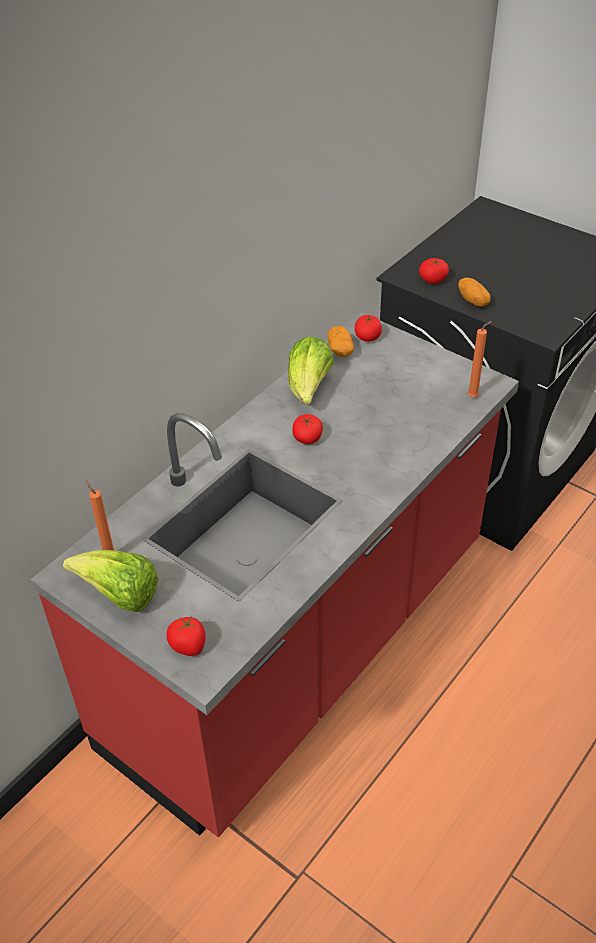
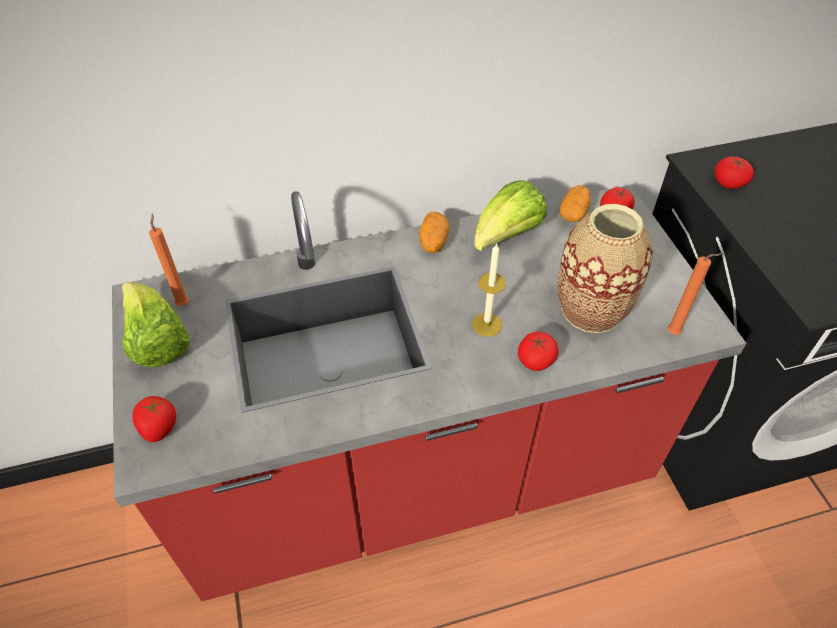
camera: 35 degrees right, 5 degrees up
(307, 438) = (458, 285): tomato -> tomato (535, 360)
(352, 453) = (487, 324): none -> candle
(410, 408) = (591, 310): none -> vase
(473, 300) = (756, 225): potato -> potato (433, 241)

